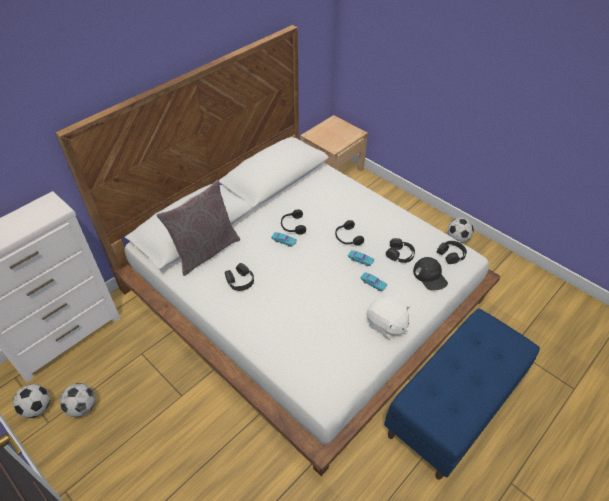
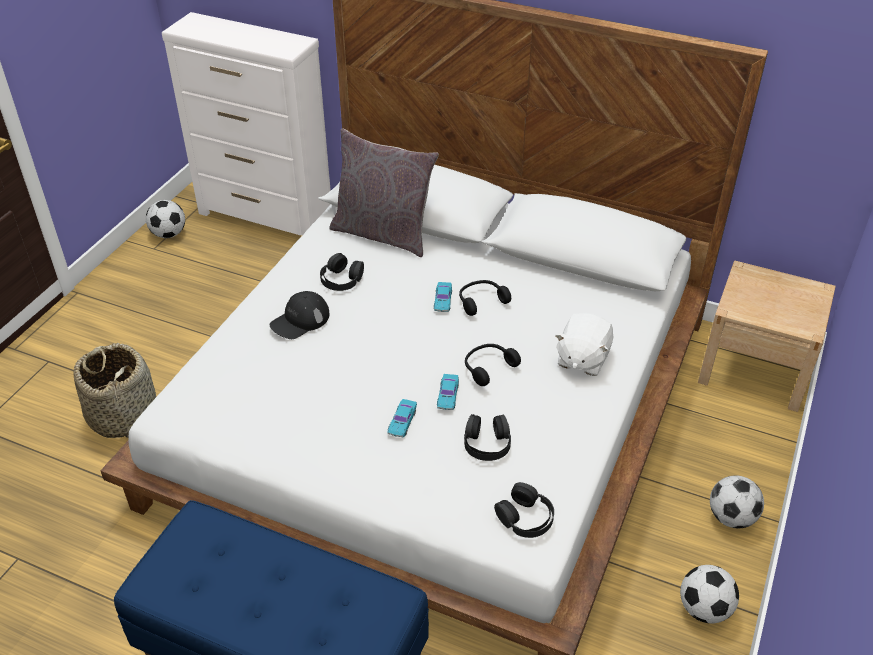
camera: 70 degrees right, 5 degrees down
(82, 407) = (178, 265): football -> football (731, 517)
(231, 470) = (124, 415): none -> basket
(386, 325) = (320, 454): white plush toy -> white plush toy (582, 359)
(430, 276) = (453, 493): black cap -> black cap (300, 320)

